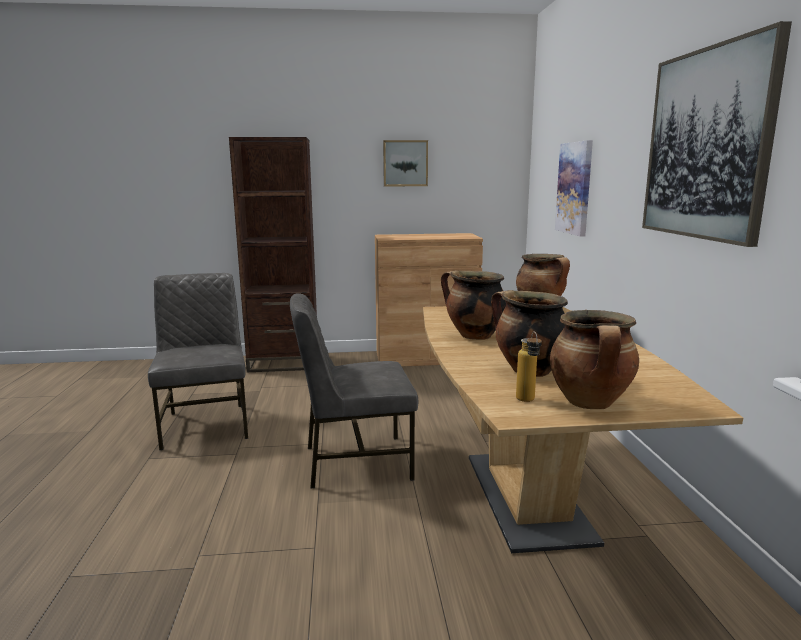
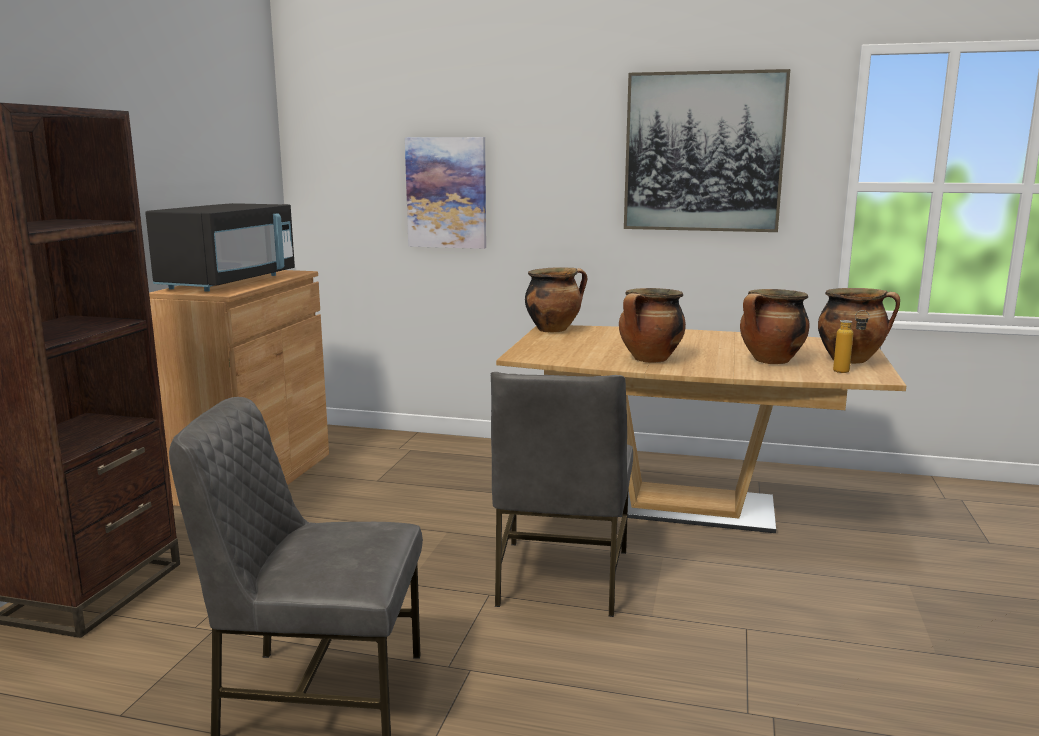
camera: 70 degrees left, 0 degrees up
(405, 163) = (166, 160): picture -> none
(418, 236) = (229, 282): none -> black microwave

